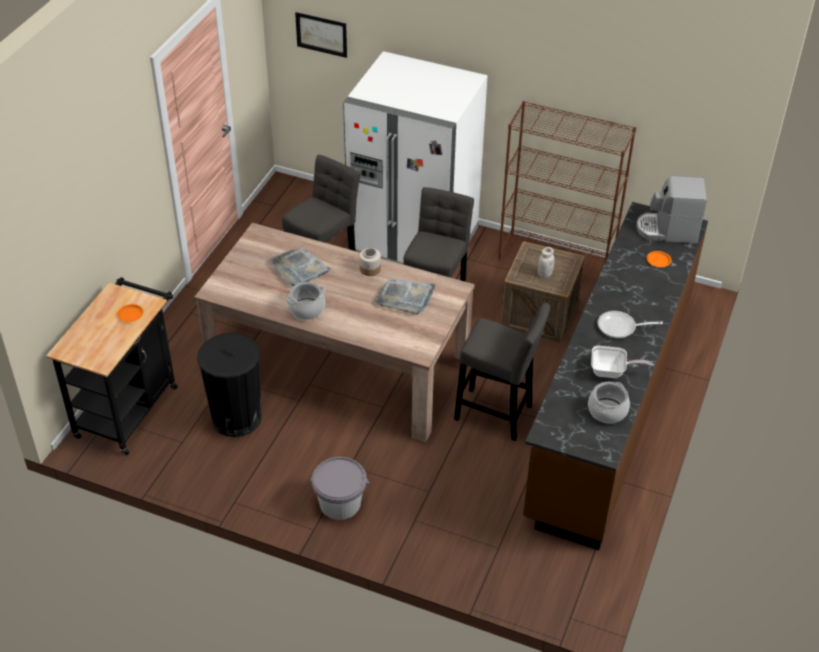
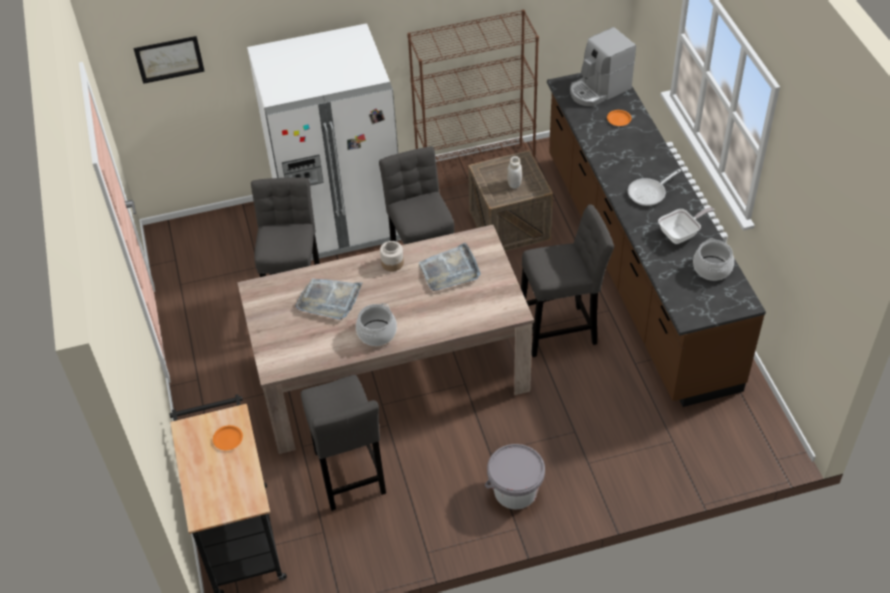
camera: 35 degrees left, 5 degrees up
(236, 418) = (349, 477): black trash can -> grey stool

